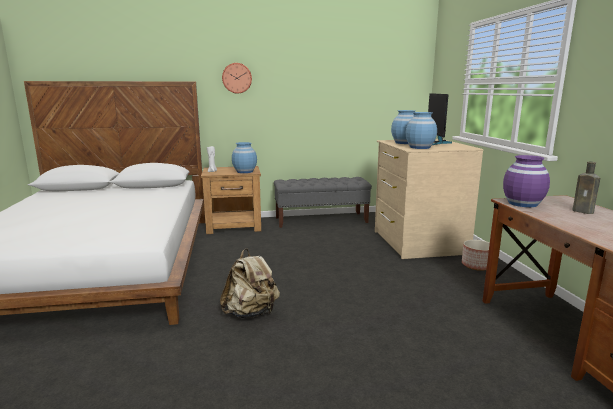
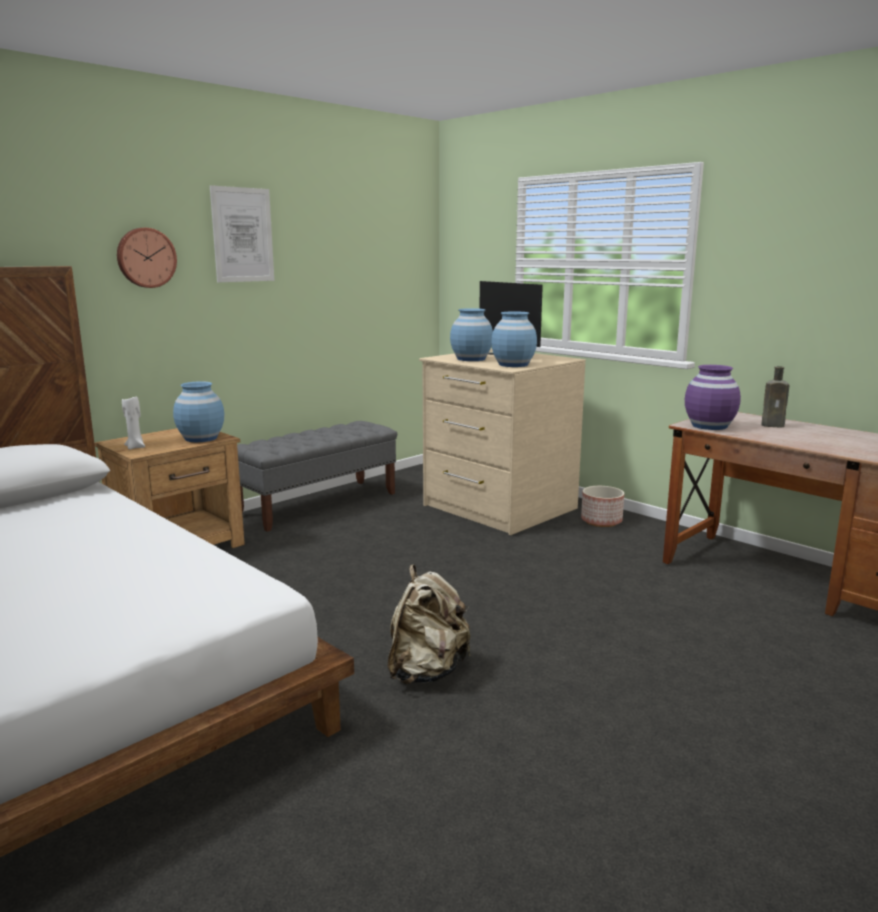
camera: 35 degrees left, 0 degrees up
(292, 66) = (242, 235): none -> picture

